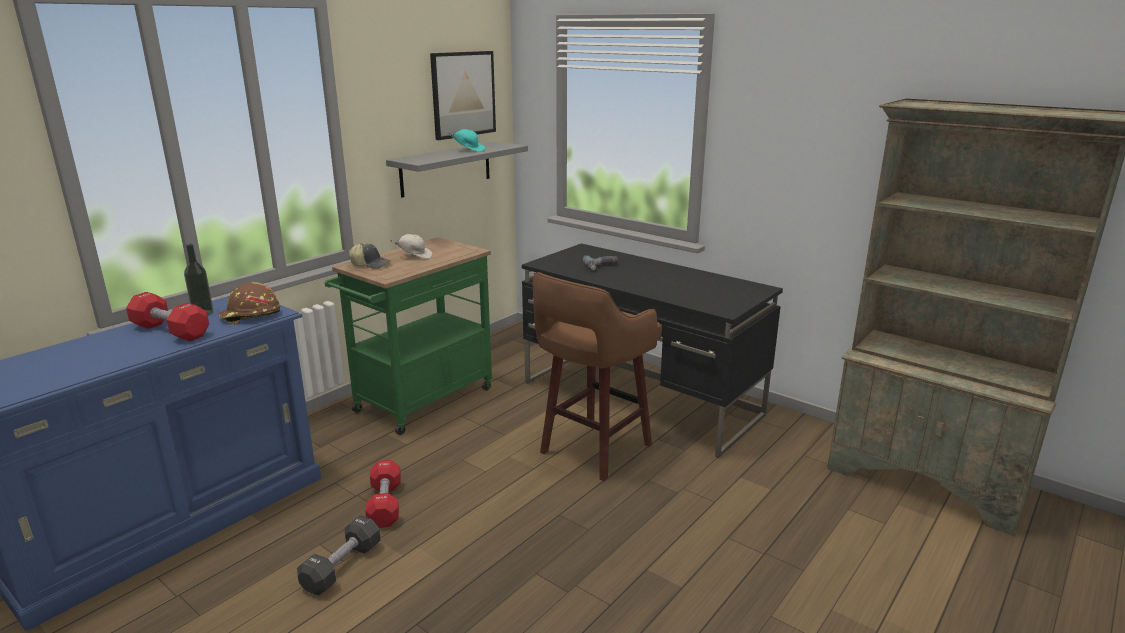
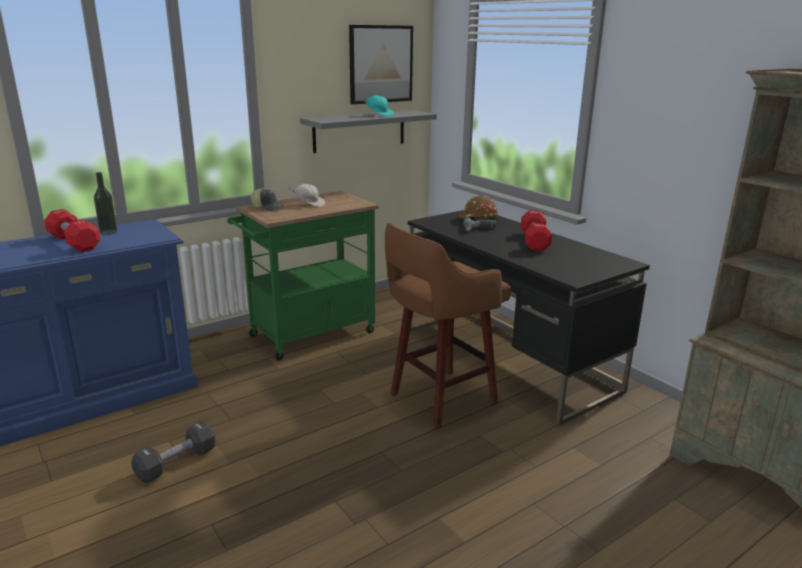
camera: 15 degrees right, 0 degrees up
(250, 316) = (141, 238): brown hard hat -> brown hard hat (477, 219)
(385, 505) = (237, 417): red dumbbell -> red dumbbell (534, 241)

